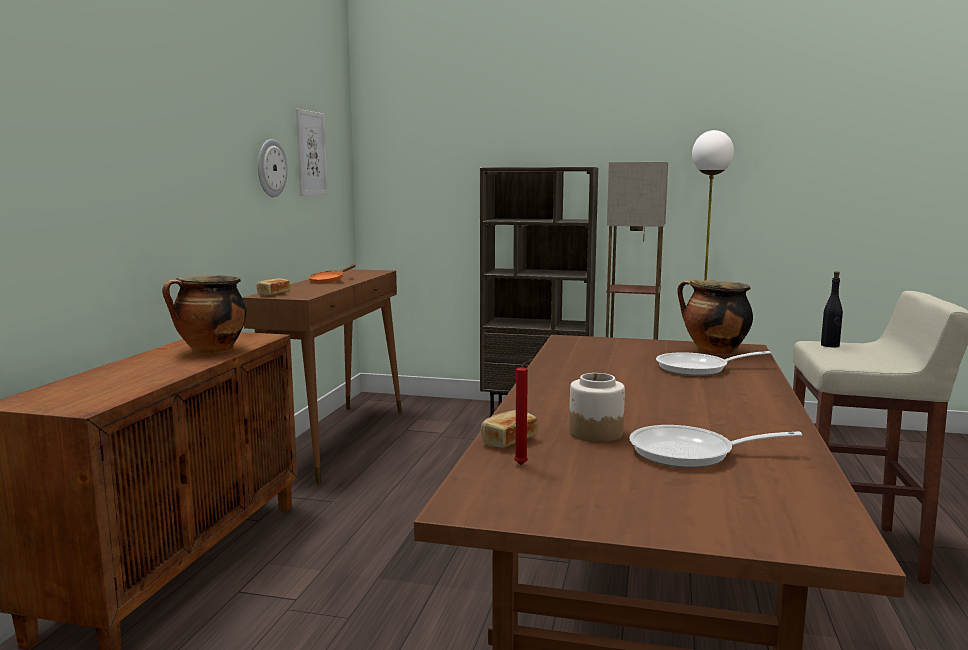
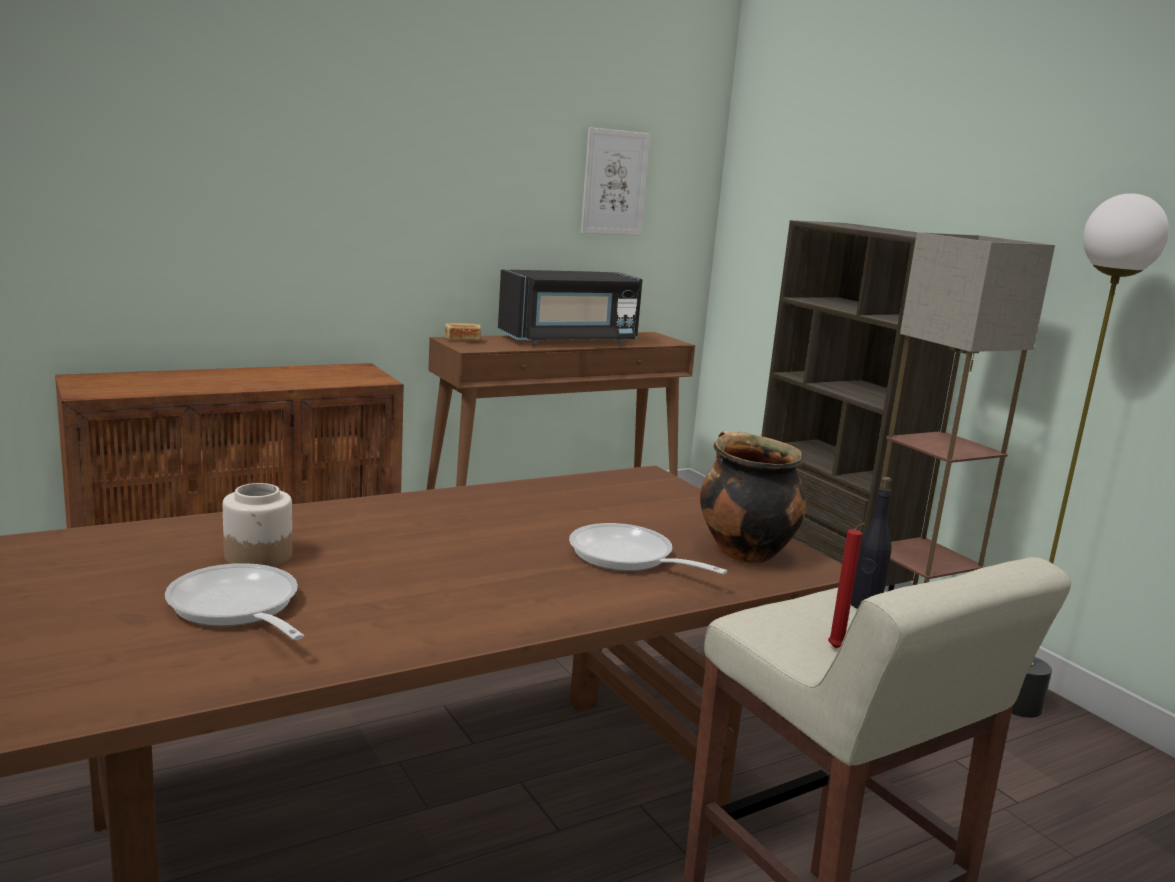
camera: 45 degrees right, 5 degrees up
(210, 351) = (298, 379): cooking pot -> none
(271, 168) = (524, 197): wall clock -> none
(329, 281) = (569, 340): orange frying pan -> black microwave
(508, 441) = (188, 528): bread -> none
(522, 465) = (117, 547): red candle -> red candle (836, 649)

